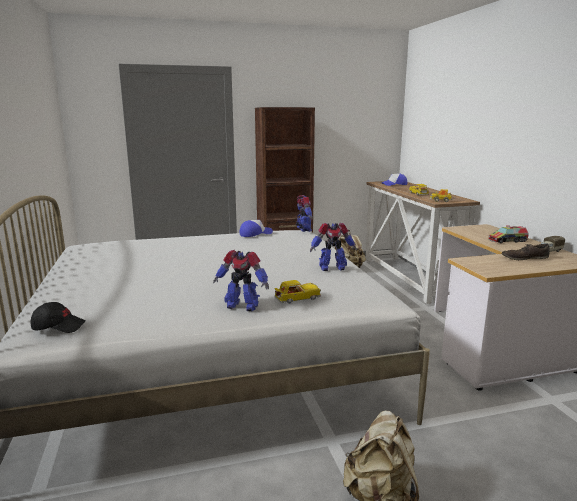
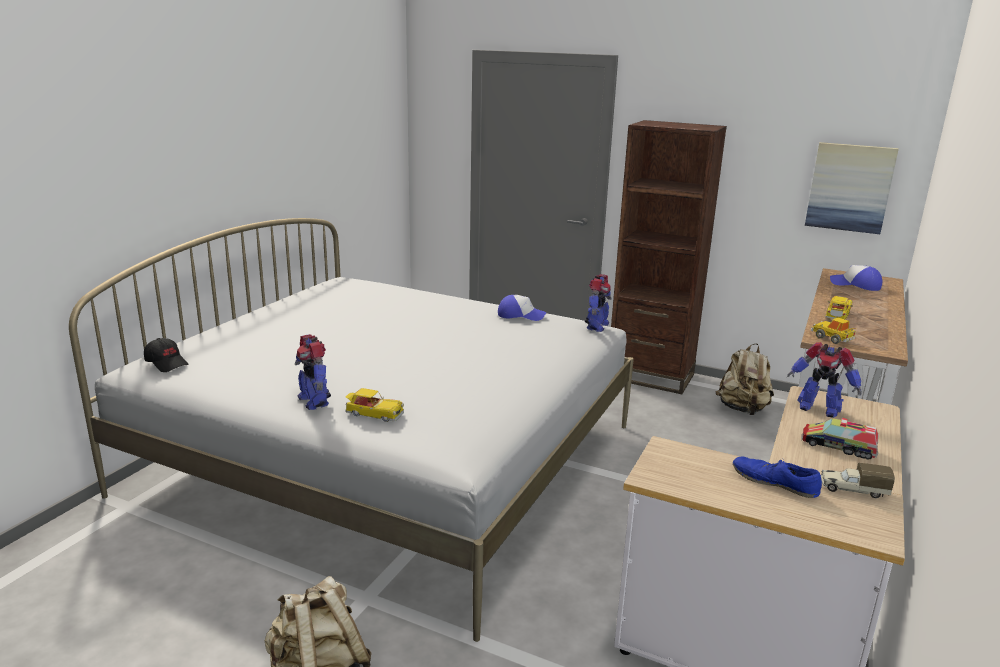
camera: 40 degrees right, 5 degrees up
(331, 268) = (493, 392): toy robot -> toy robot (818, 409)
(369, 137) = (850, 187): none -> picture
(524, 258) = (774, 482): brown shoe -> blue shoe

